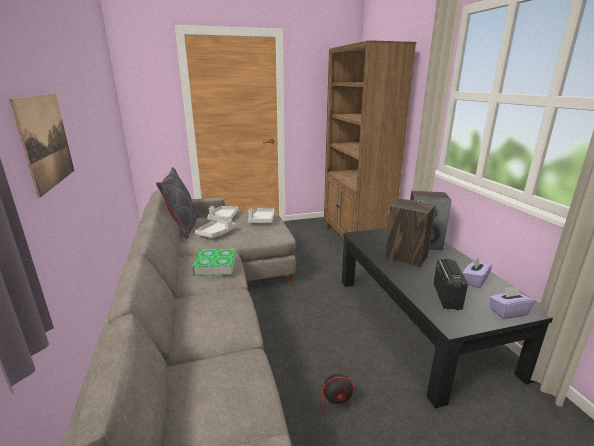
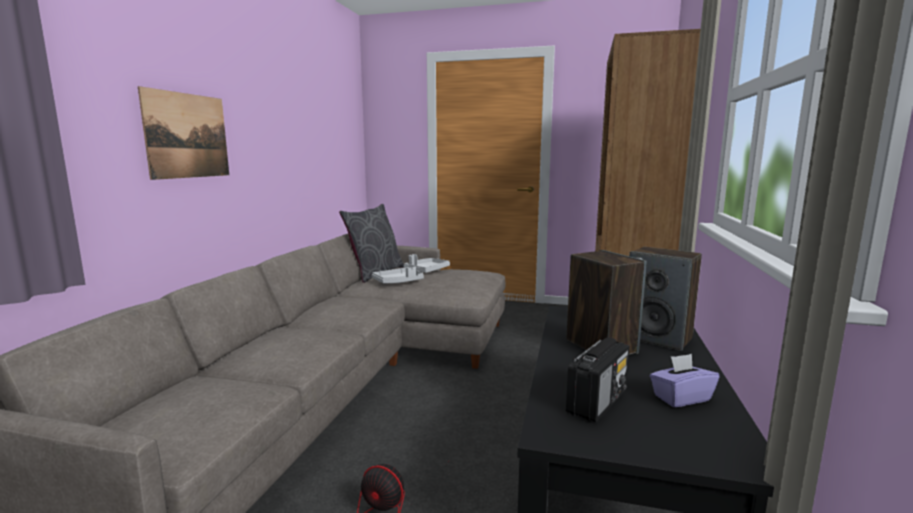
camera: 30 degrees right, 10 degrees down
(215, 265) = (353, 307): book -> none
(261, 220) = (465, 278): grey tray -> none
(508, 312) = (682, 450): purple tissue box -> none

